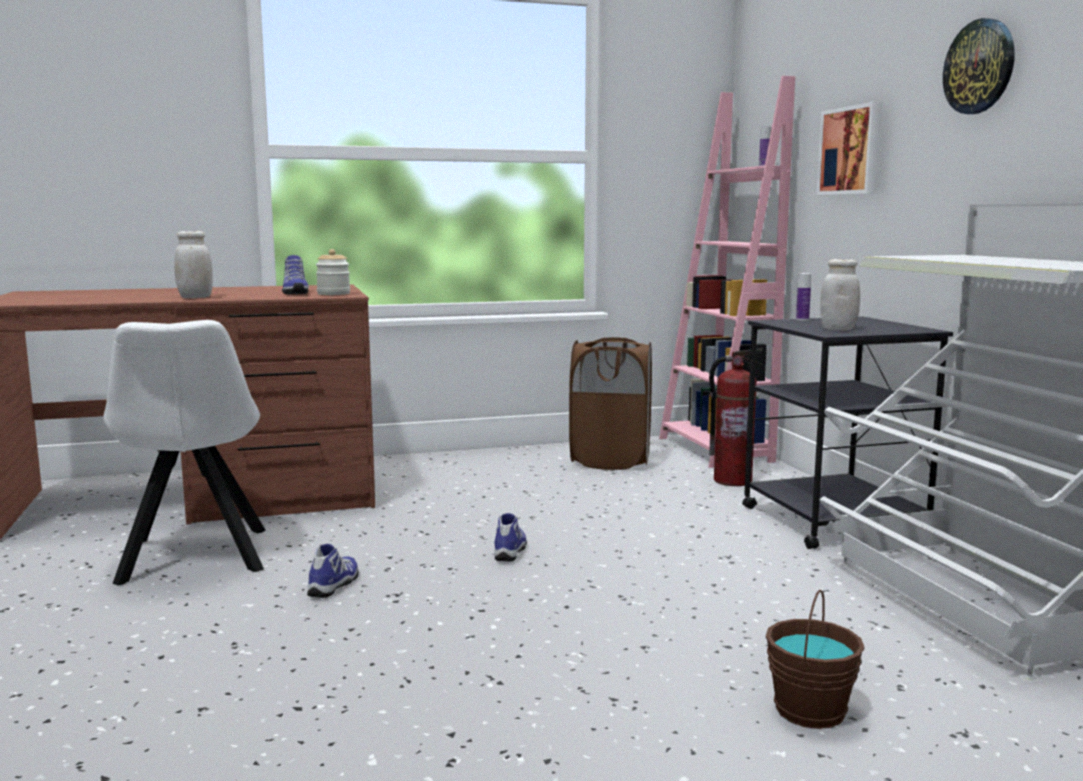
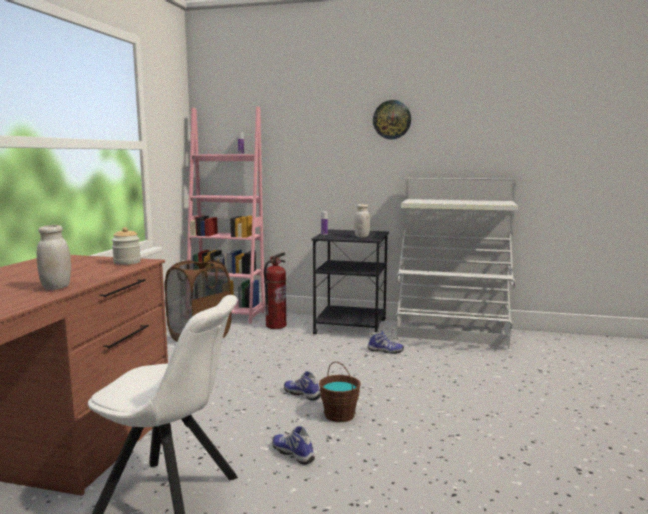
camera: 60 degrees left, 0 degrees up
(294, 293) = (91, 267): shoe -> shoe (385, 351)
(810, 710) = (515, 385): brown bucket -> brown bucket (340, 415)
(852, 151) = (308, 149): picture -> none

